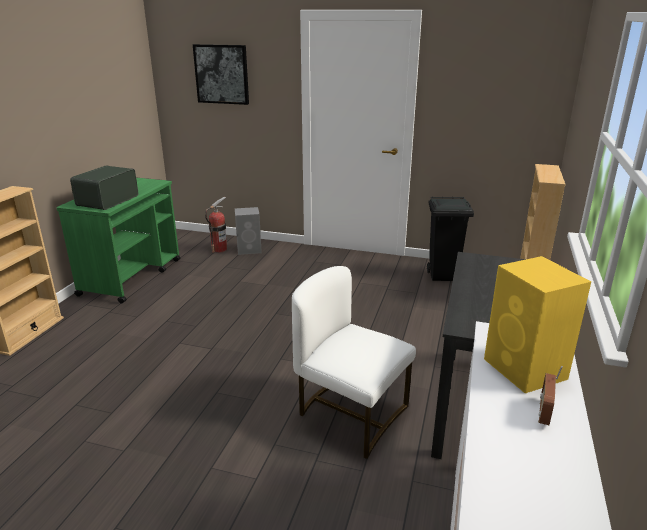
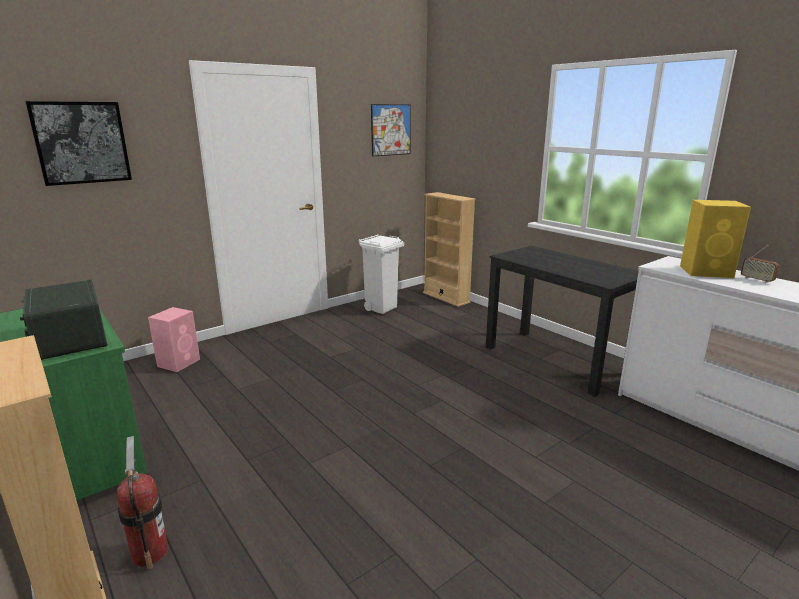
camera: 55 degrees left, 5 degrees down
(219, 249) = (141, 378): fire extinguisher -> fire extinguisher (150, 552)
(250, 249) = (179, 362): grey speaker -> pink speaker
(350, 414) = (523, 408): white chair -> none
(443, 276) = (382, 308): black trash can -> white trash can
(516, 80) = (391, 130): none -> picture

